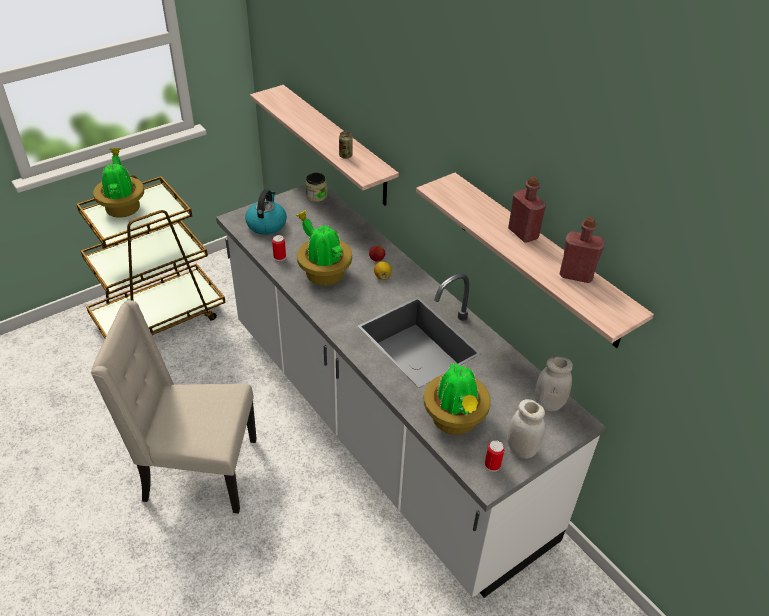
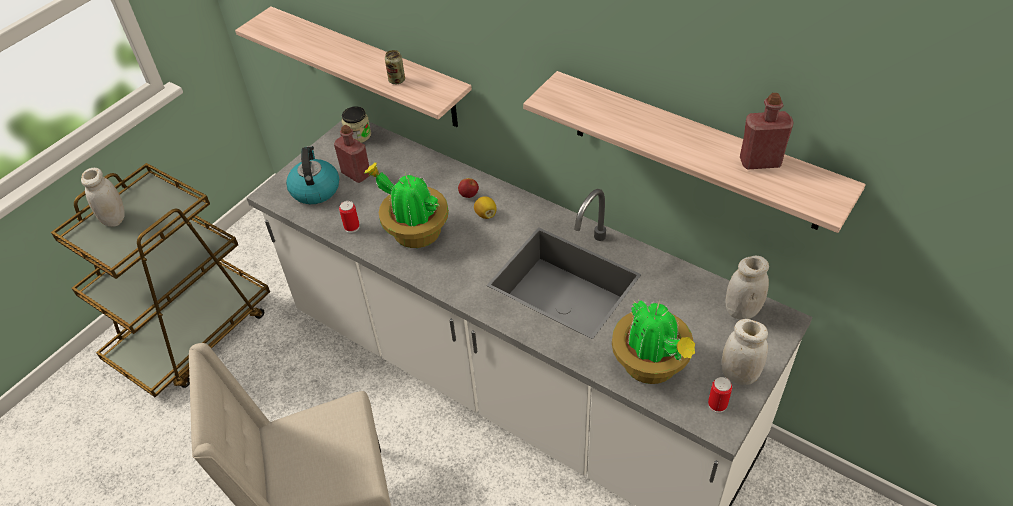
camera: 15 degrees left, 5 degrees up
(123, 208) = (114, 219): potted plant -> white jar
(523, 233) = (675, 127): red bottle -> red bottle (356, 174)

